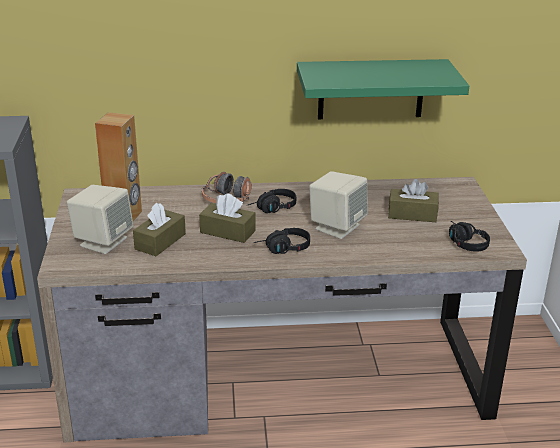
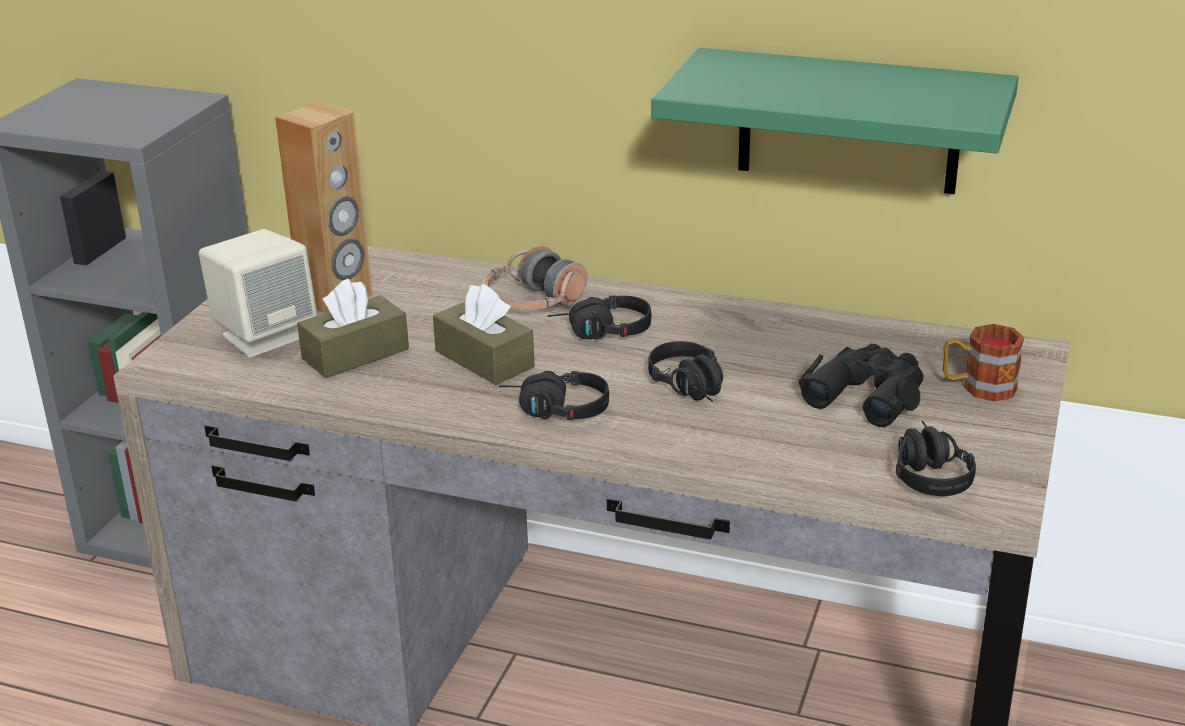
camera: 25 degrees right, 0 degrees up
(337, 227) = (693, 389): beige speaker -> black headphones
(412, 214) = (867, 394): brown tissue box -> black binoculars
(454, 202) = (978, 387): none -> mug

